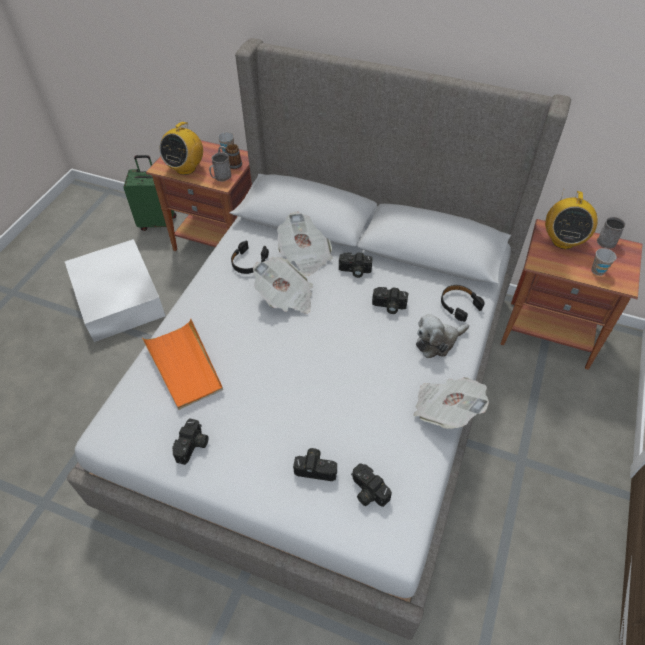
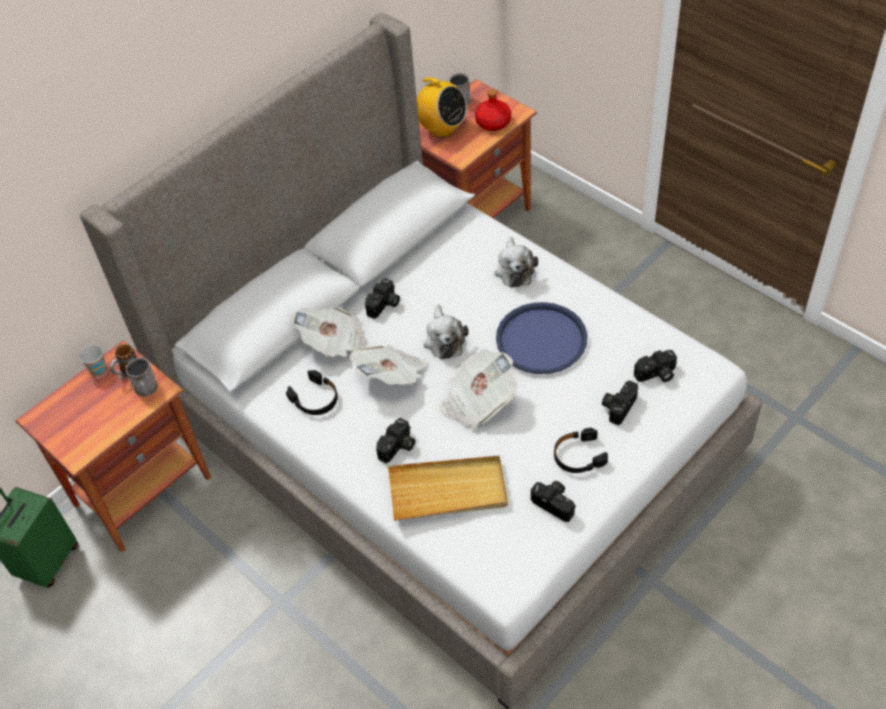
camera: 65 degrees left, 0 degrees up
(118, 299) = (176, 642): white storage box -> none
(184, 366) = (448, 491): orange tray -> beige tray
(186, 168) = (100, 425): radio -> none
(337, 318) = (444, 339): none -> plush toy
(368, 385) = (541, 339): none -> blue tray
(388, 306) = (450, 292): camera -> camera (398, 448)
(445, 410) = (594, 291): newspaper -> newspaper (478, 401)
(459, 305) = (476, 237): black headphones -> black headphones (578, 456)
(598, 271) = (493, 122): cup -> red bottle

